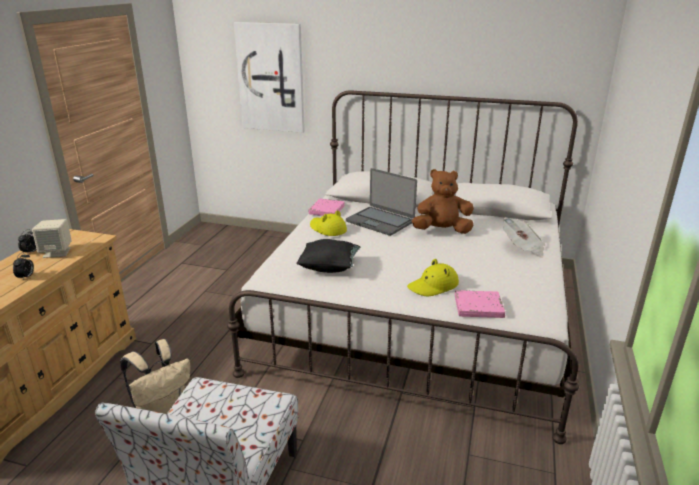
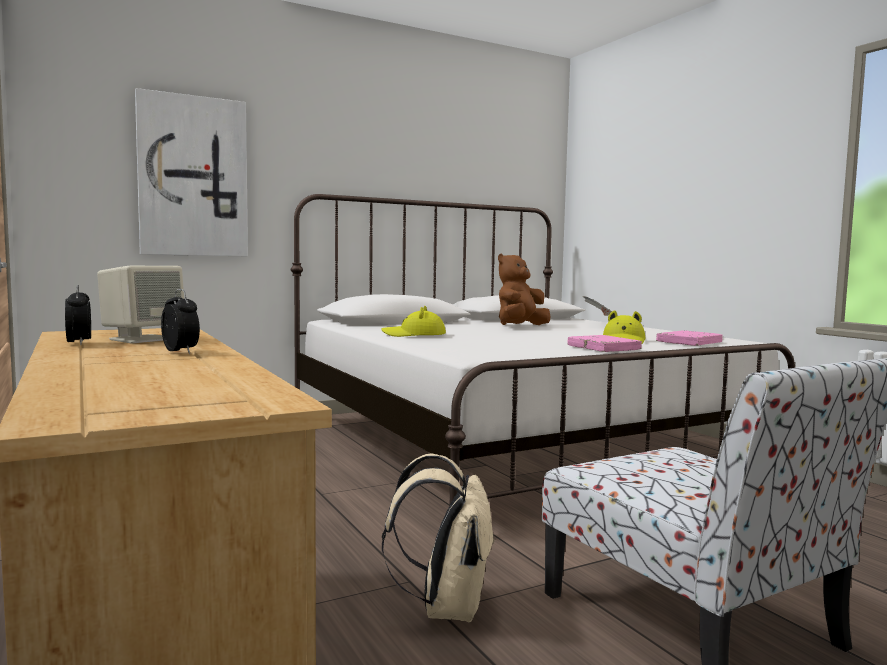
camera: 45 degrees left, 20 degrees down
(327, 210) = (368, 329): pink book -> pink book (603, 348)
(329, 267) = (506, 346): black pillow -> none
(380, 221) = (449, 328): laptop -> none

